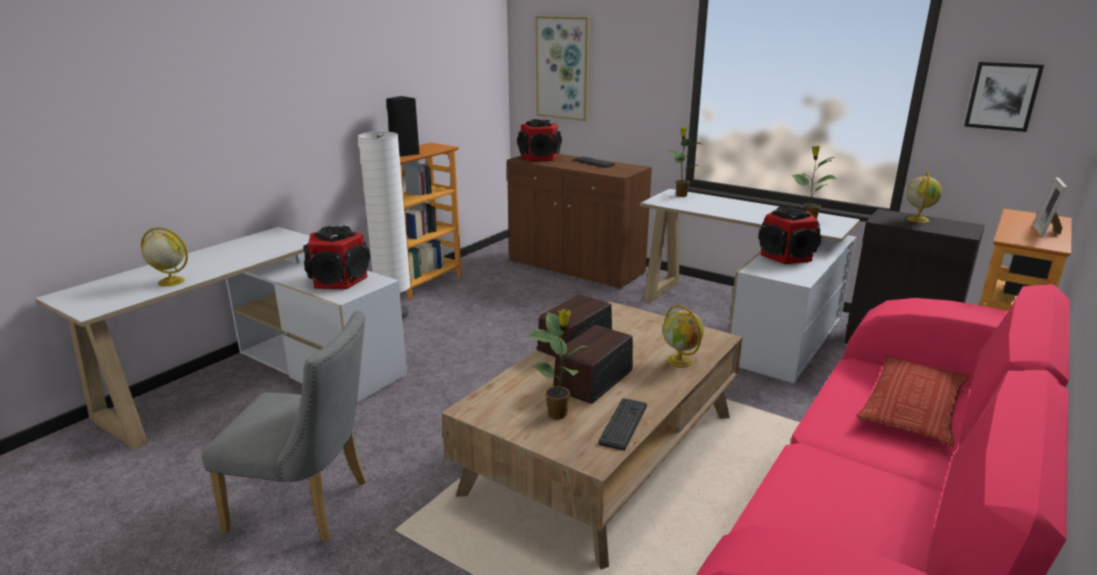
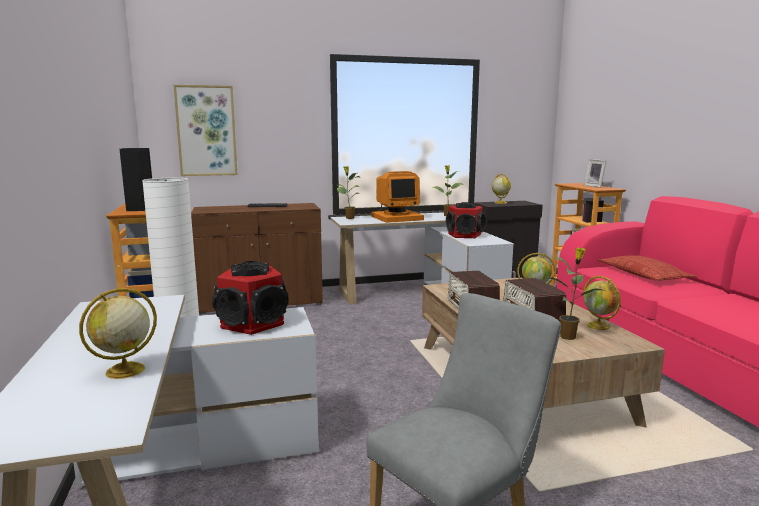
camera: 50 degrees left, 10 degrees down
(540, 157) = (214, 209): speaker -> none
(623, 424) = (599, 326): keyboard -> globe
(732, 208) = (396, 218): none -> monitor
(1002, 96) = (513, 130): picture -> none

